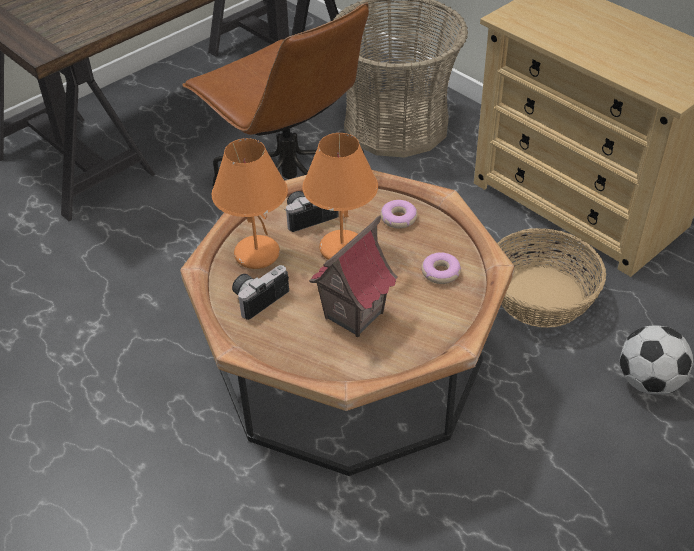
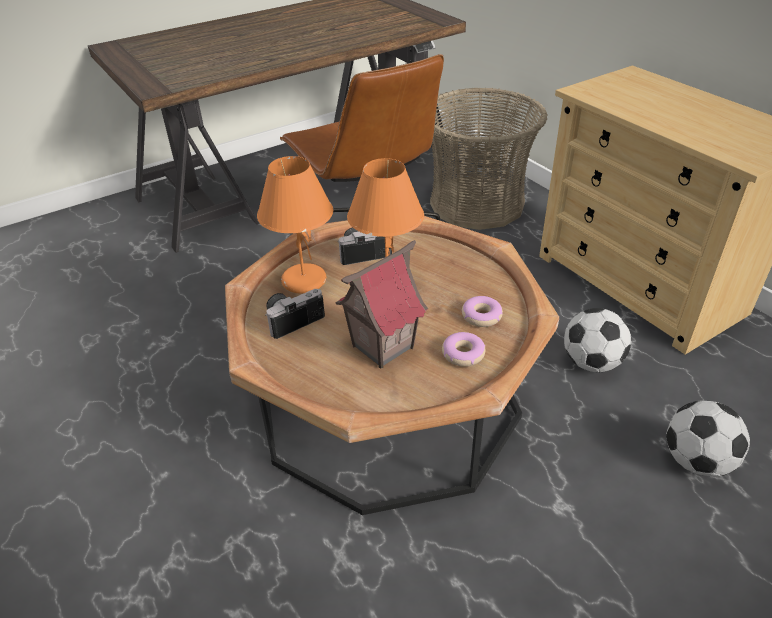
camera: 10 degrees right, 5 degrees down
(398, 218) = (449, 263): donut -> donut (463, 354)
(542, 296) = (591, 363): basket -> football

